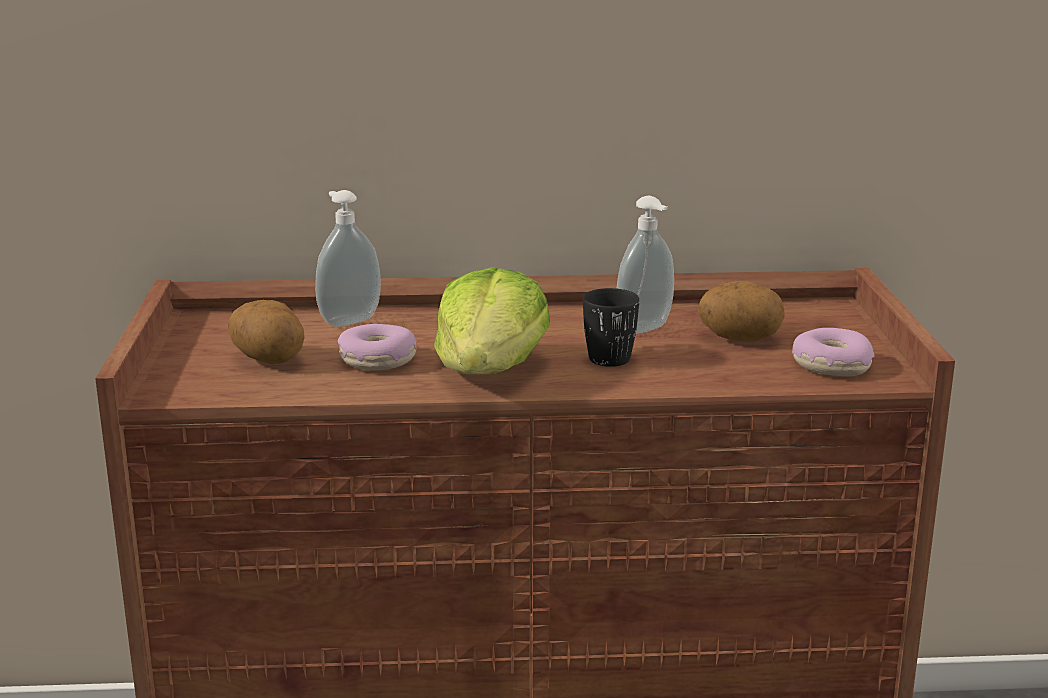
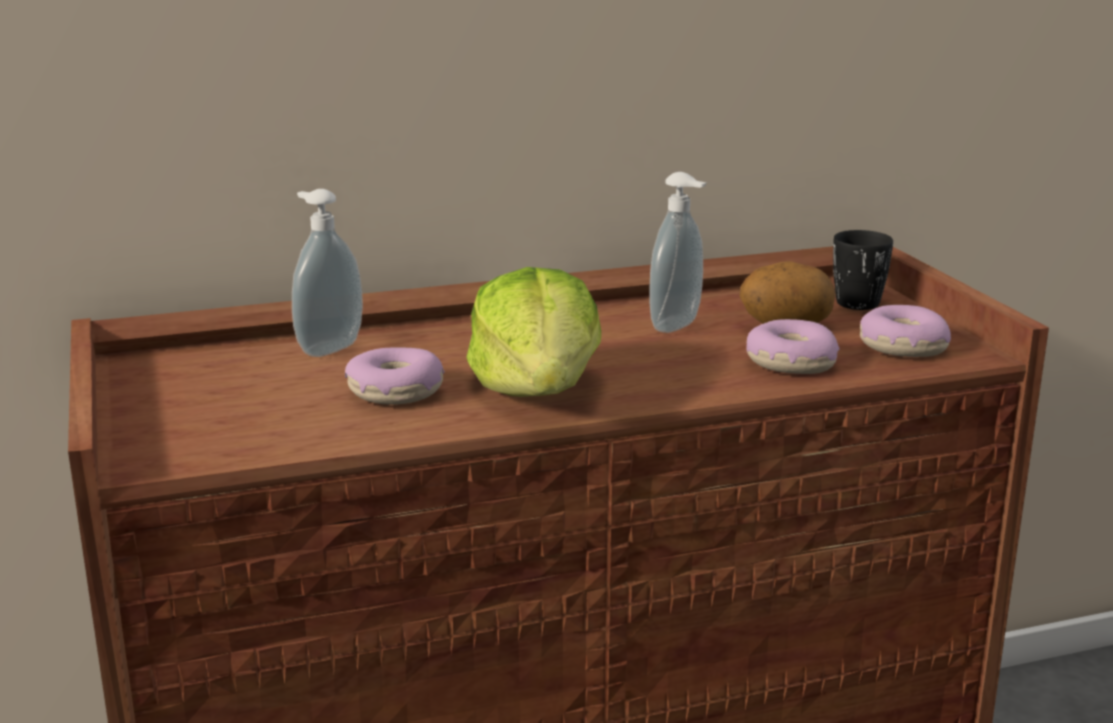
camera: 15 degrees left, 0 degrees up
(269, 360) = (260, 405): potato -> none
(614, 356) = (665, 359): black mug -> black mug (858, 300)
(719, 369) = (790, 362): none -> donut

